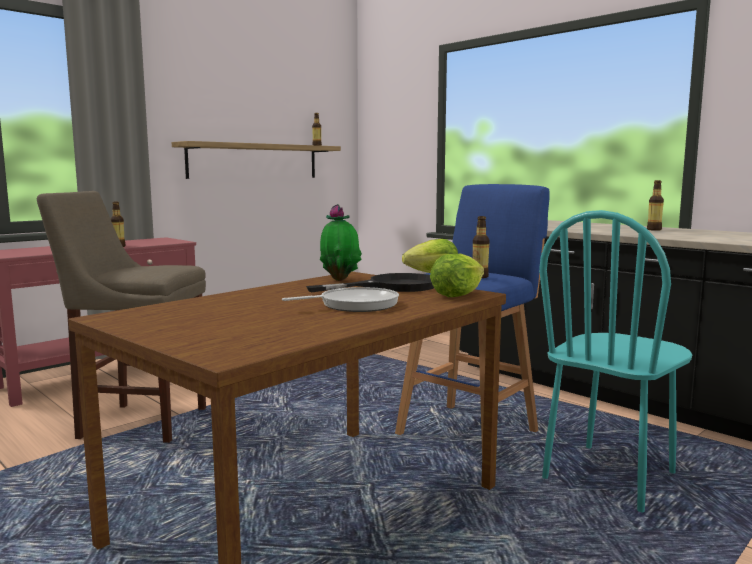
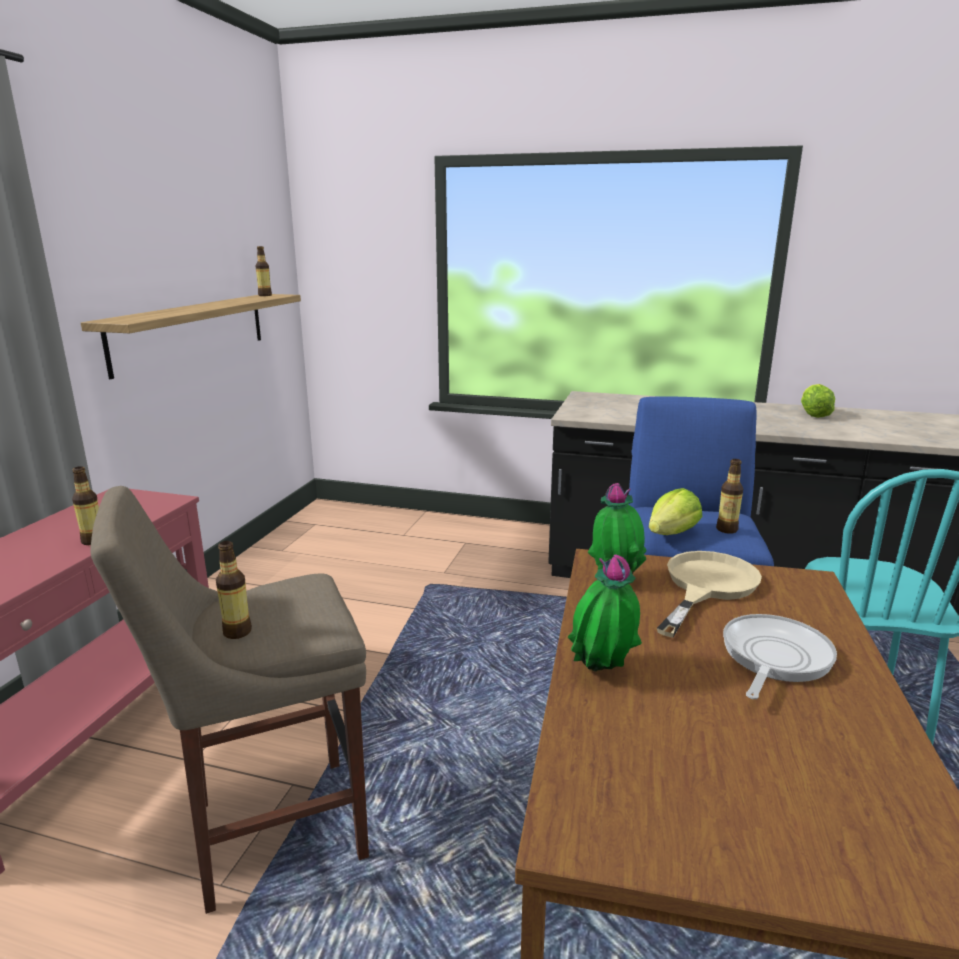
camera: 30 degrees left, 10 degrees up
(243, 295) = (601, 673): none -> potted plant
(391, 287) = (706, 586): black frying pan -> beige frying pan
(457, 295) = (806, 591): lettuce -> lettuce (813, 414)
(654, 230) = (768, 413): bottle -> bottle (237, 632)

